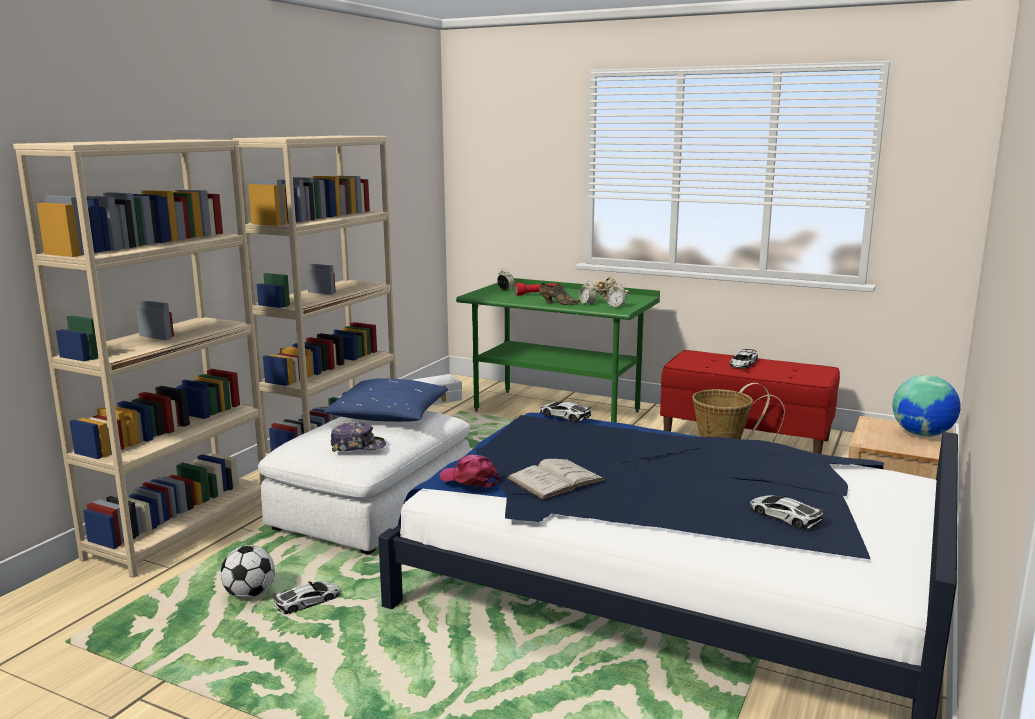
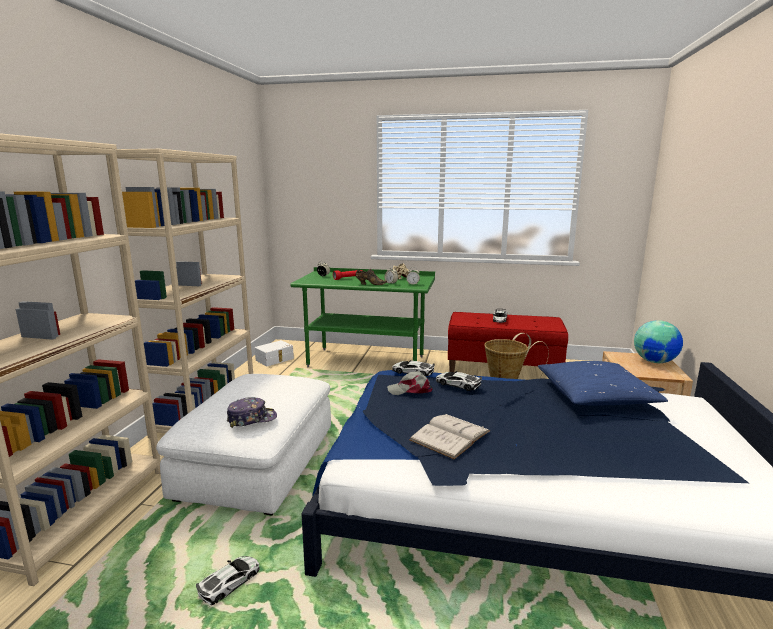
camera: 15 degrees left, 0 degrees up
(250, 594) = (168, 585): football -> none
(389, 415) = (265, 384): blue pillow -> blue pillow (595, 396)
(470, 480) = (376, 445): pink cap -> none
(547, 434) = (410, 390): none -> grey cap
(784, 516) = (649, 448): toy car -> toy car (458, 384)

